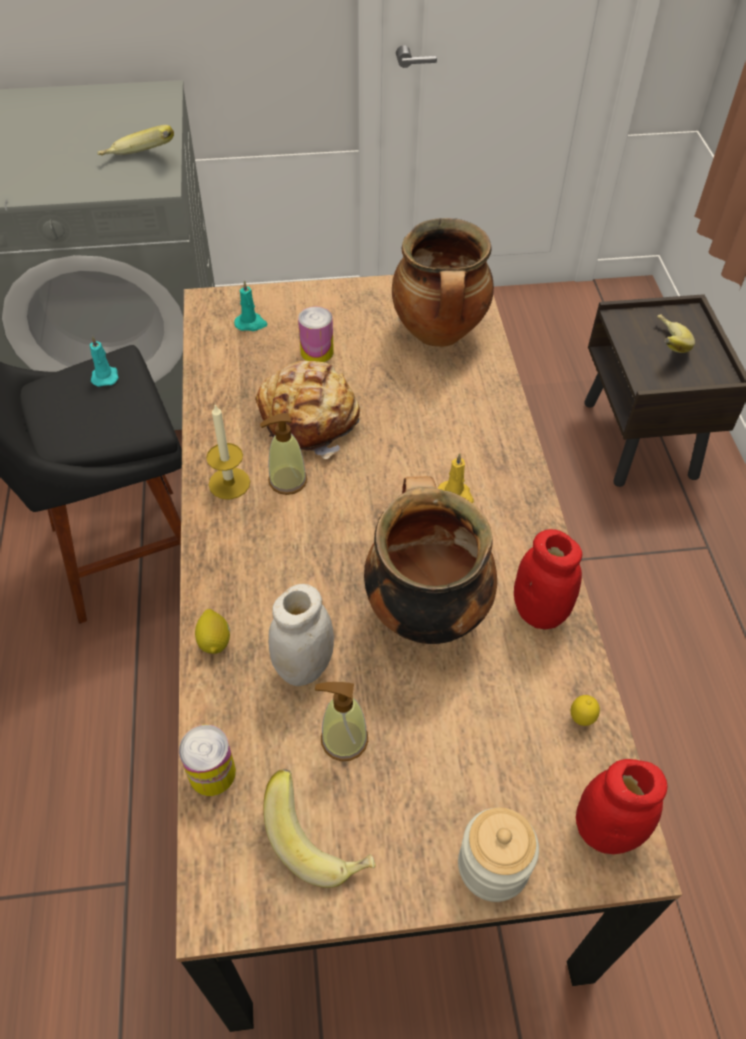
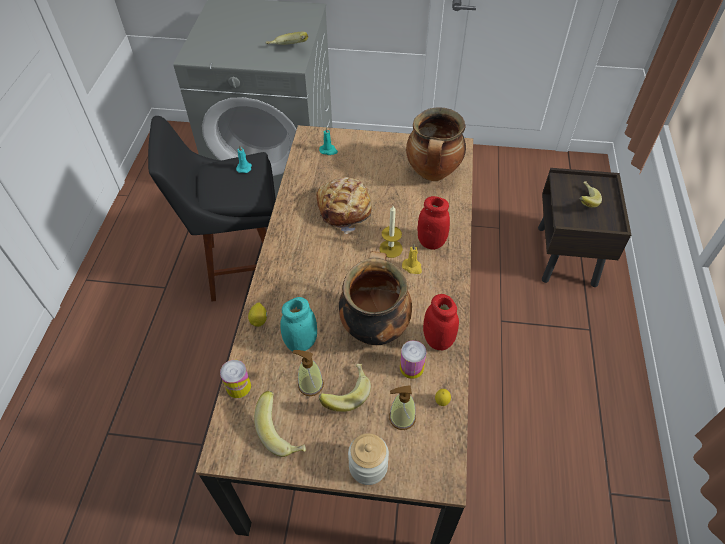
camera: 15 degrees right, 0 degrees up
(229, 483) = (291, 238): candle -> candle (391, 248)
(287, 481) = (322, 242): soap dispenser -> soap dispenser (402, 418)
(304, 667) = (301, 343): white jar -> turquoise jar
(317, 352) = (360, 172): can -> can (411, 367)
(411, 740) = (345, 393): none -> banana
(605, 830) = (435, 462): red jar -> red jar (431, 242)

